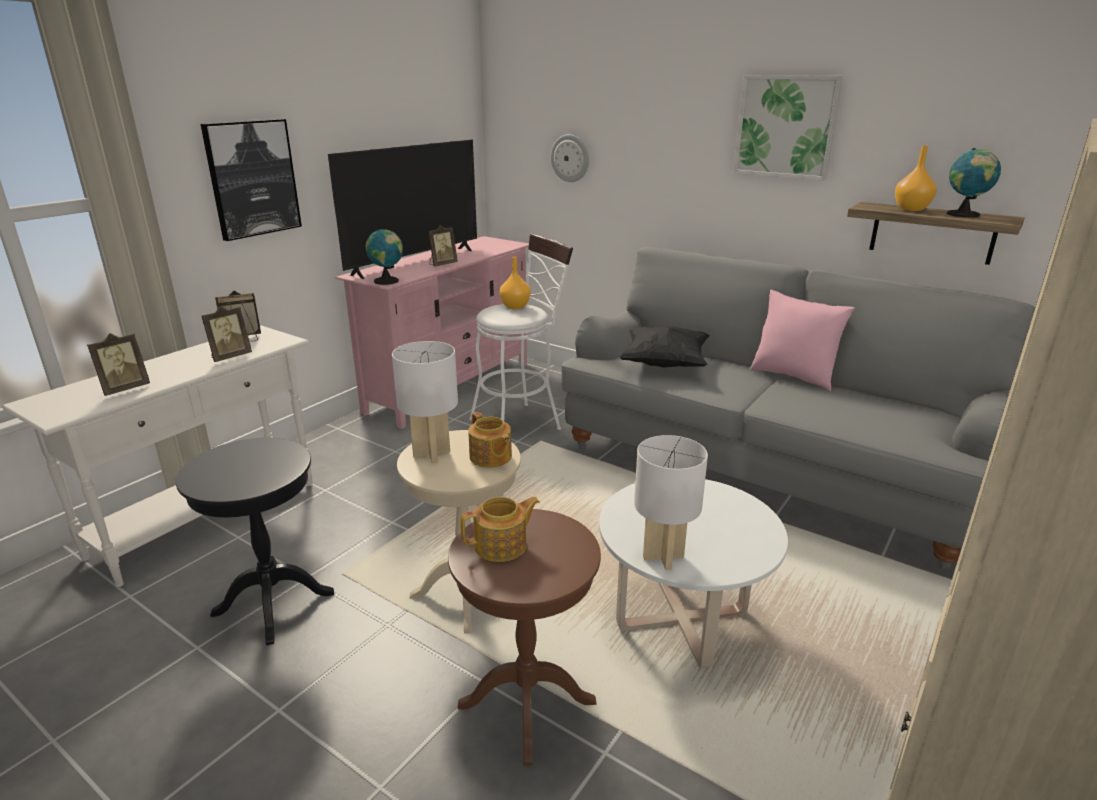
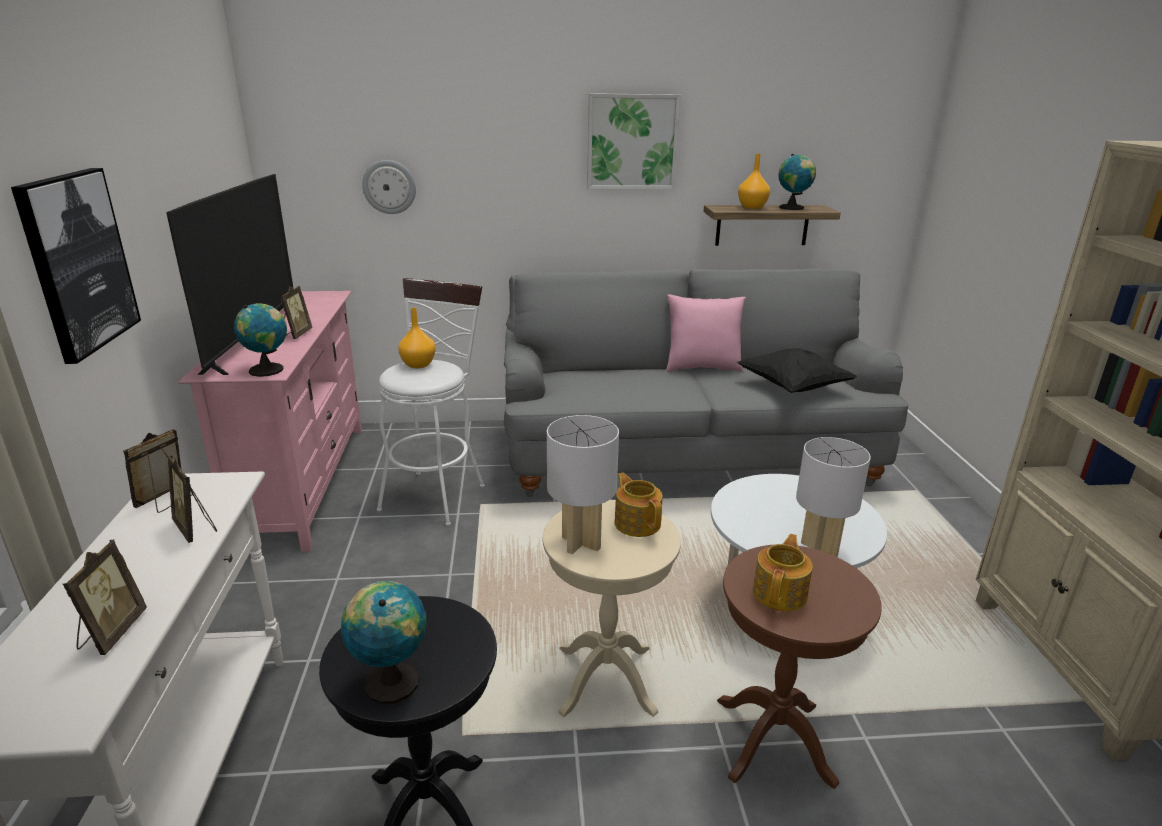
camera: 40 degrees left, 0 degrees up
(213, 475) = (390, 680): none -> globe
(230, 357) = (195, 528): picture frame -> picture frame turned 135 degrees clockwise
(490, 457) = (637, 523): teapot -> teapot turned 135 degrees counterclockwise
(664, 364) = (602, 386): black pillow -> black pillow (792, 387)

